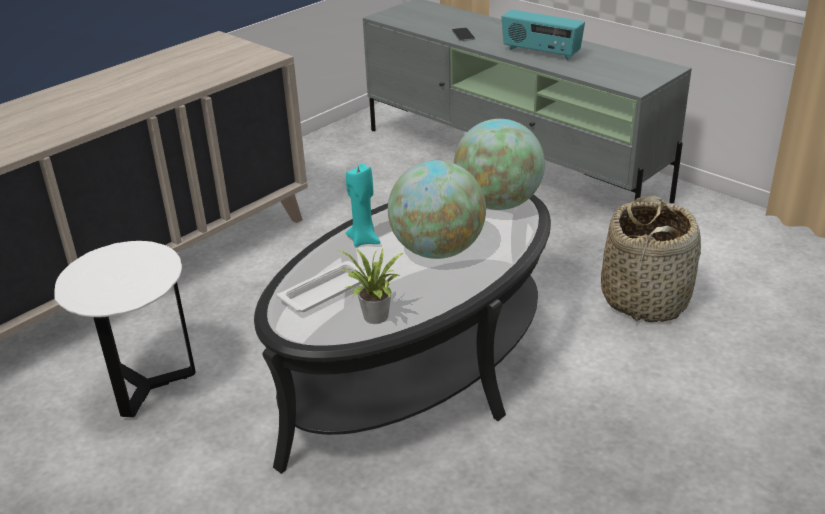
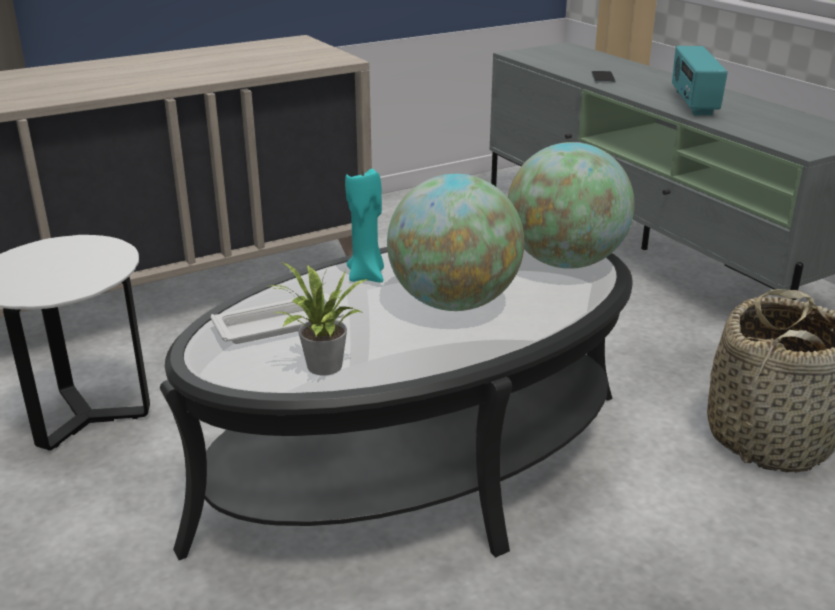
camera: 15 degrees right, 5 degrees down
(540, 53) = (692, 103): radio -> radio turned 45 degrees clockwise

